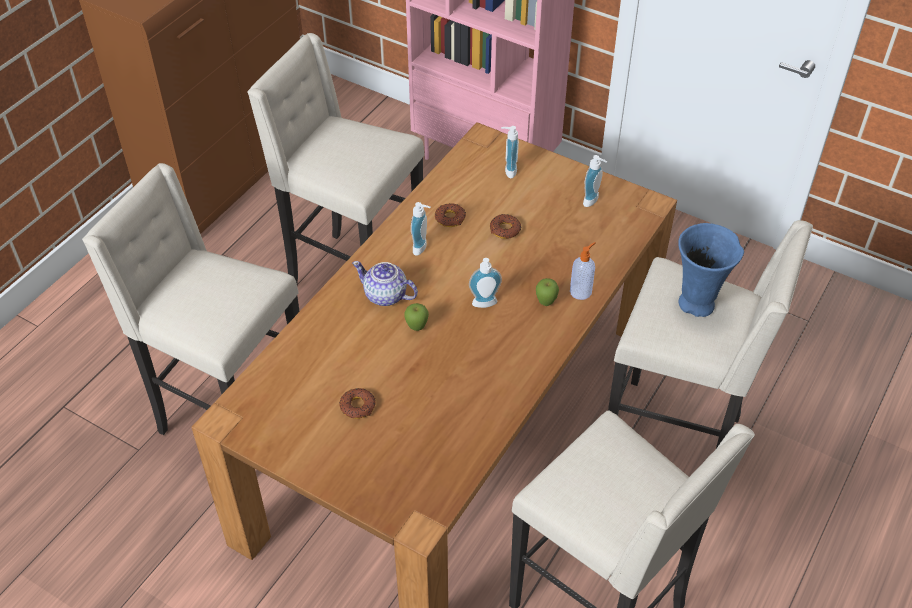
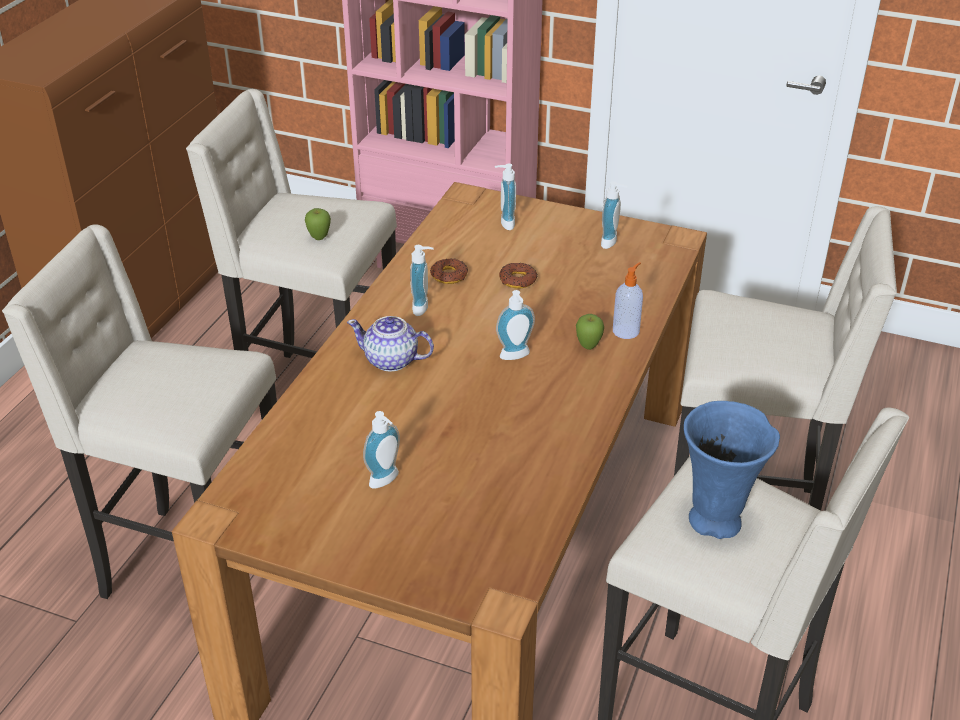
camera: 10 degrees left, 10 degrees down
(358, 406) = (386, 481): donut -> soap dispenser
(417, 328) = (439, 389): apple -> apple (319, 238)
(697, 305) = (765, 329): blue vase -> blue vase (716, 523)

